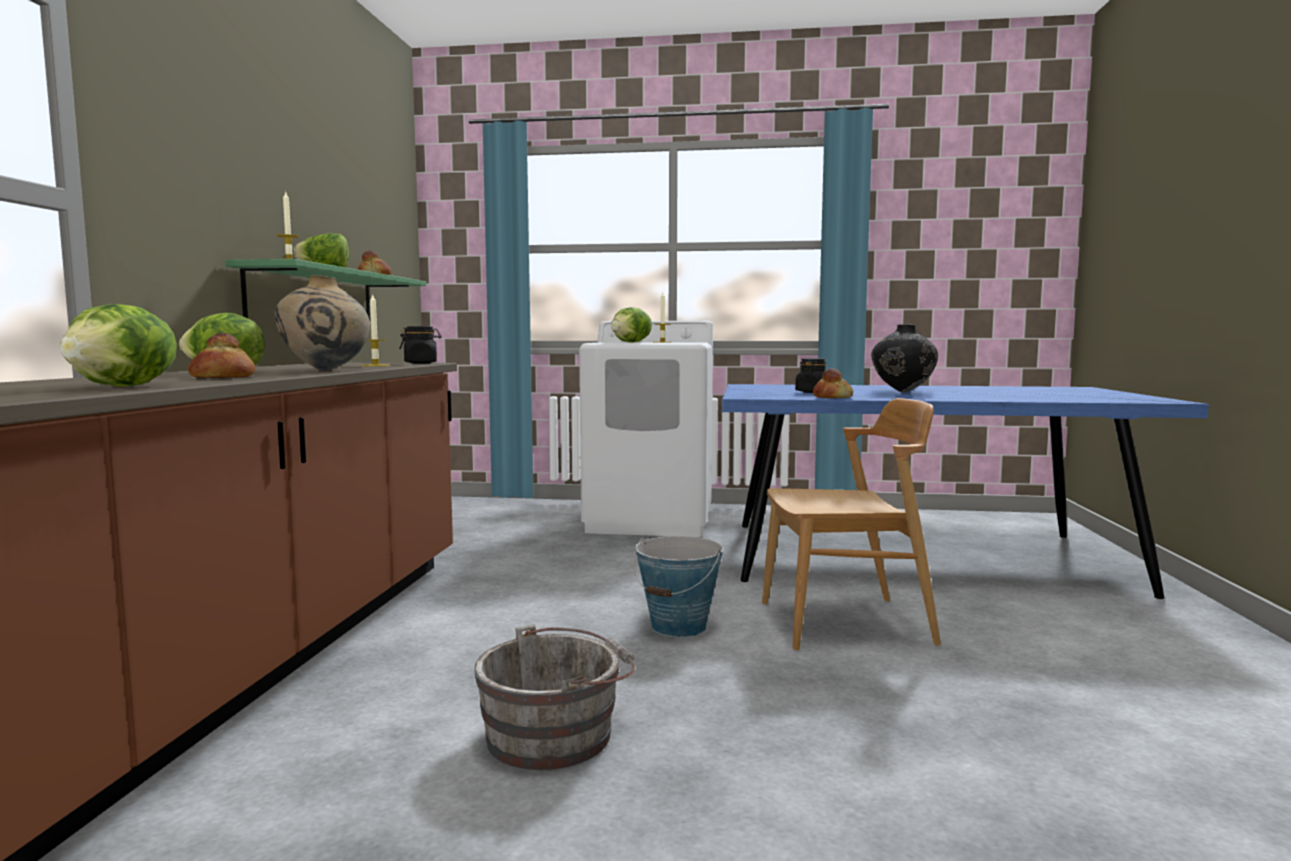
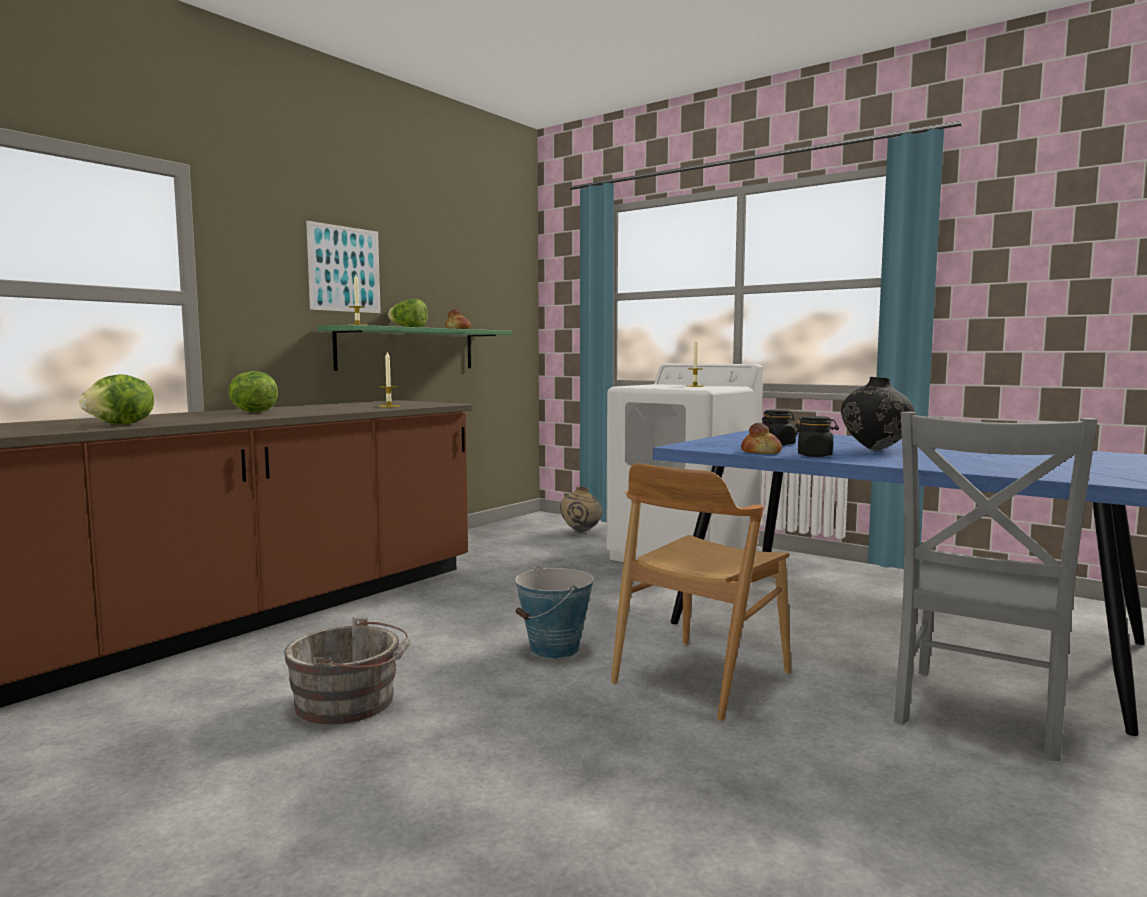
camera: 30 degrees right, 0 degrees up
(223, 377) = (220, 417): bread -> none
(249, 185) = (344, 269): none -> picture
(326, 371) = (316, 412): beige vase -> beige vase (581, 532)
(421, 363) = (438, 404): black jar -> black jar (815, 455)
(631, 342) = (657, 386): lettuce -> none
(846, 623) = (700, 677): brown chair -> brown chair turned 105 degrees clockwise
(1064, 605) = (977, 714): none -> grey chair

